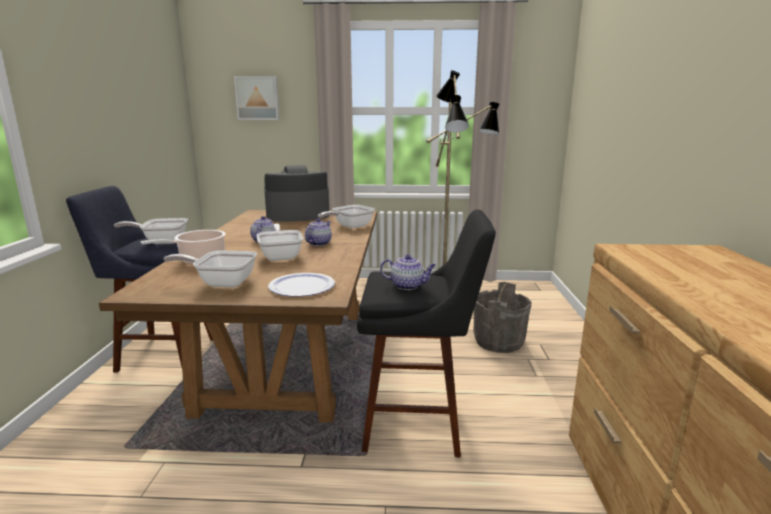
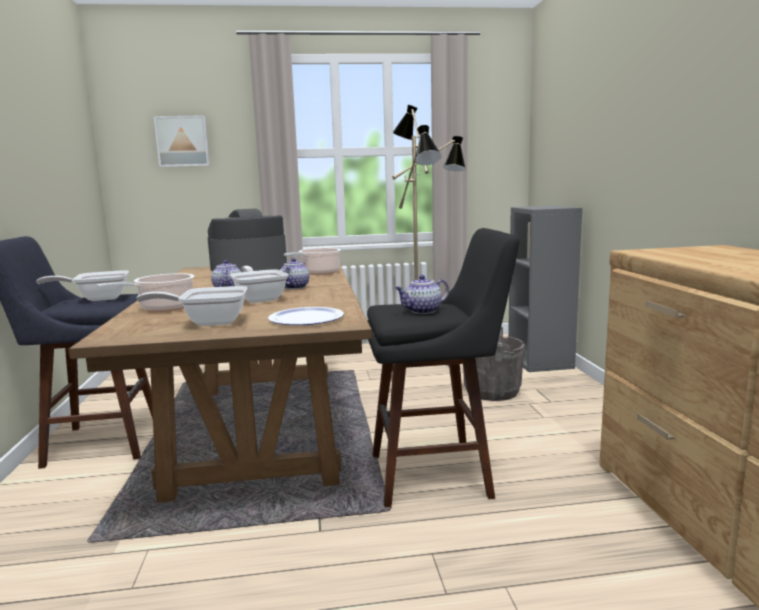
camera: 10 degrees left, 5 degrees down
(350, 226) = (318, 273): frying pan -> cooking pot
(408, 286) = (422, 311): teapot -> teapot turned 150 degrees clockwise
(555, 314) = (541, 362): none -> grey bookcase

